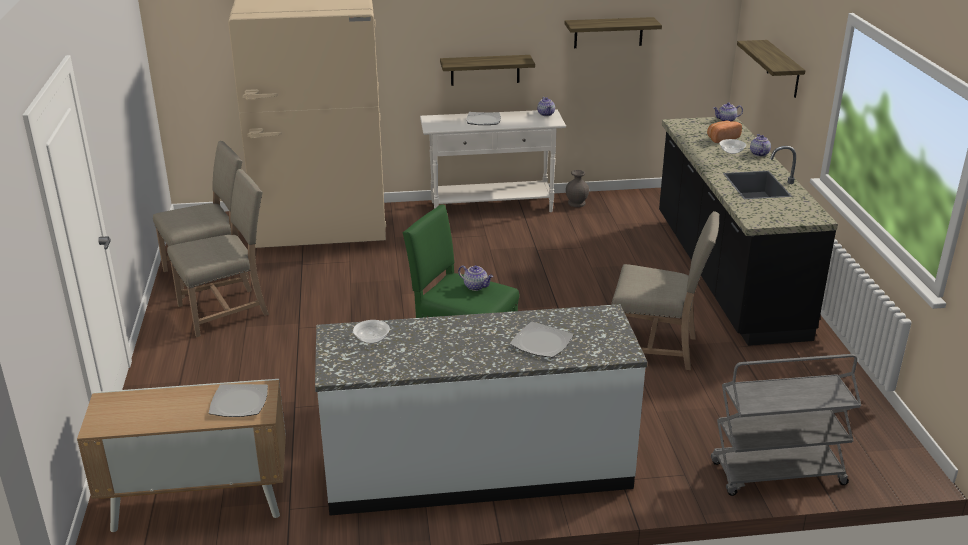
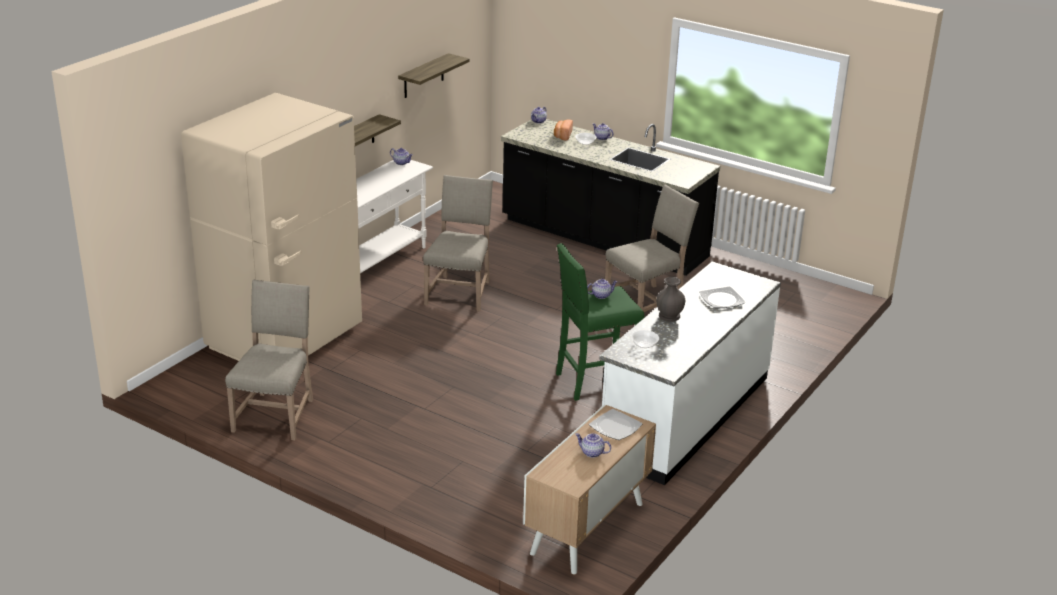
camera: 50 degrees left, 0 degrees up
(172, 410) = (592, 453): none -> teapot
(226, 310) = (348, 427): beige chair -> beige chair (460, 292)
(483, 120) = (370, 185): plate -> none
(576, 203) = (429, 234): grey vase -> grey vase (670, 316)
(776, 474) = (807, 333): grey cart -> none
(783, 69) = (583, 69): shelf -> none

